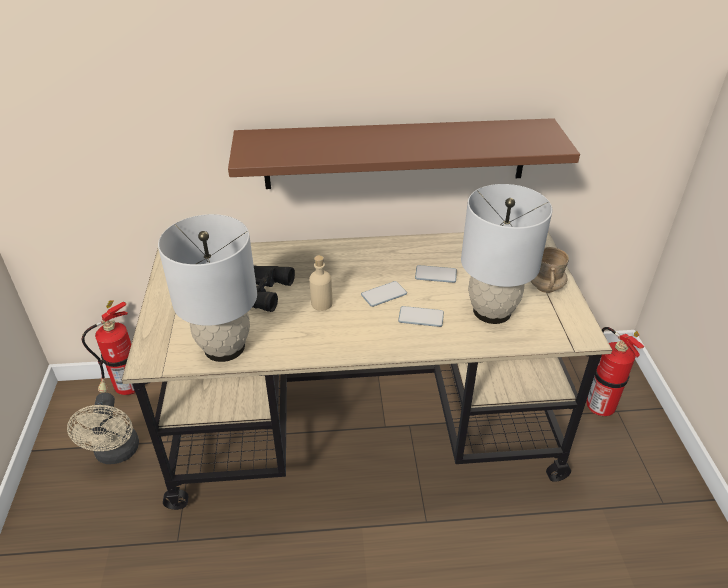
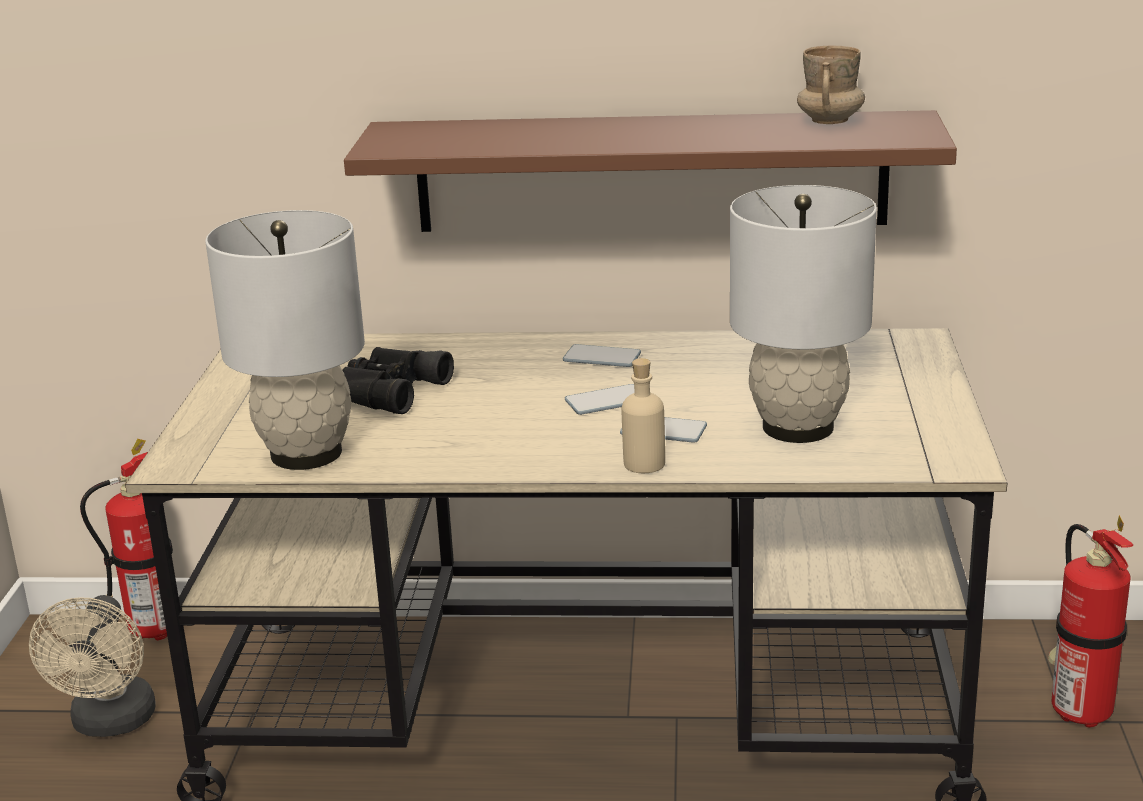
camera: 10 degrees right, 15 degrees down
(321, 303) = (491, 409): beige bottle -> beige bottle (644, 464)
(435, 275) = (711, 380): phone -> phone (602, 358)
(546, 287) = (913, 401): beige mug -> beige mug (830, 121)

